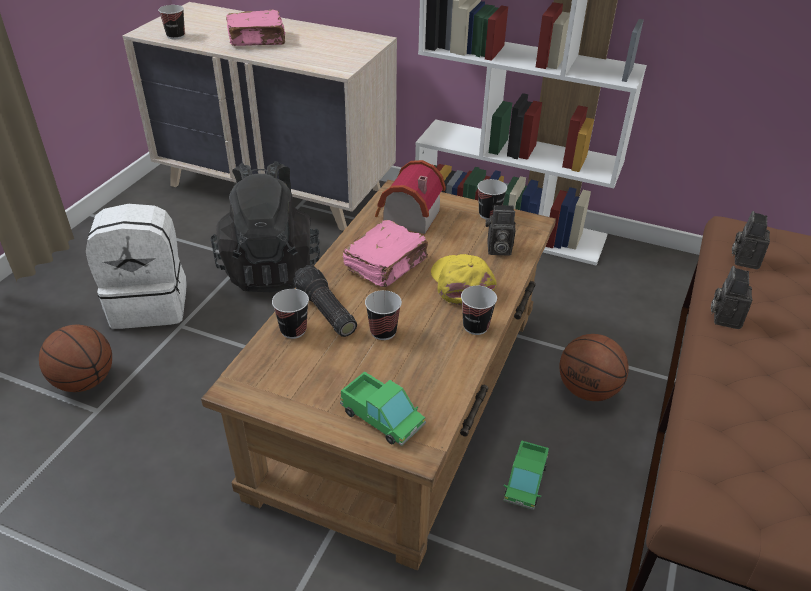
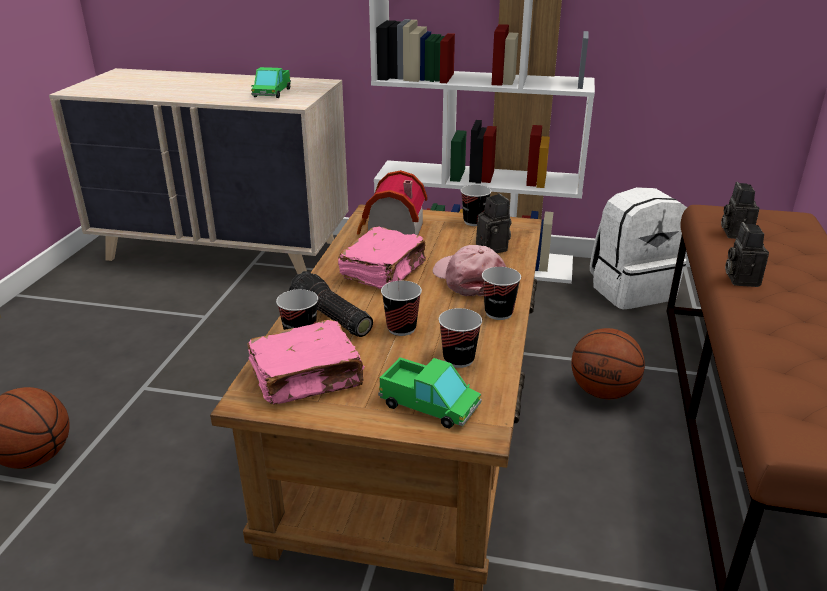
camera: 10 degrees left, 10 degrees down
(150, 304) = (103, 371): white backpack -> white backpack (631, 289)
(176, 36) = (109, 91): cup -> cup (458, 359)
(257, 40) = (199, 89): pink book -> pink book (308, 379)
(271, 268) = (234, 322): black backpack -> none
(461, 283) = (468, 279): yellow cap -> pink cap
(497, 249) = (494, 248): camera -> camera turned 105 degrees counterclockwise
(525, 482) = (569, 486): toy truck -> toy truck (272, 93)

